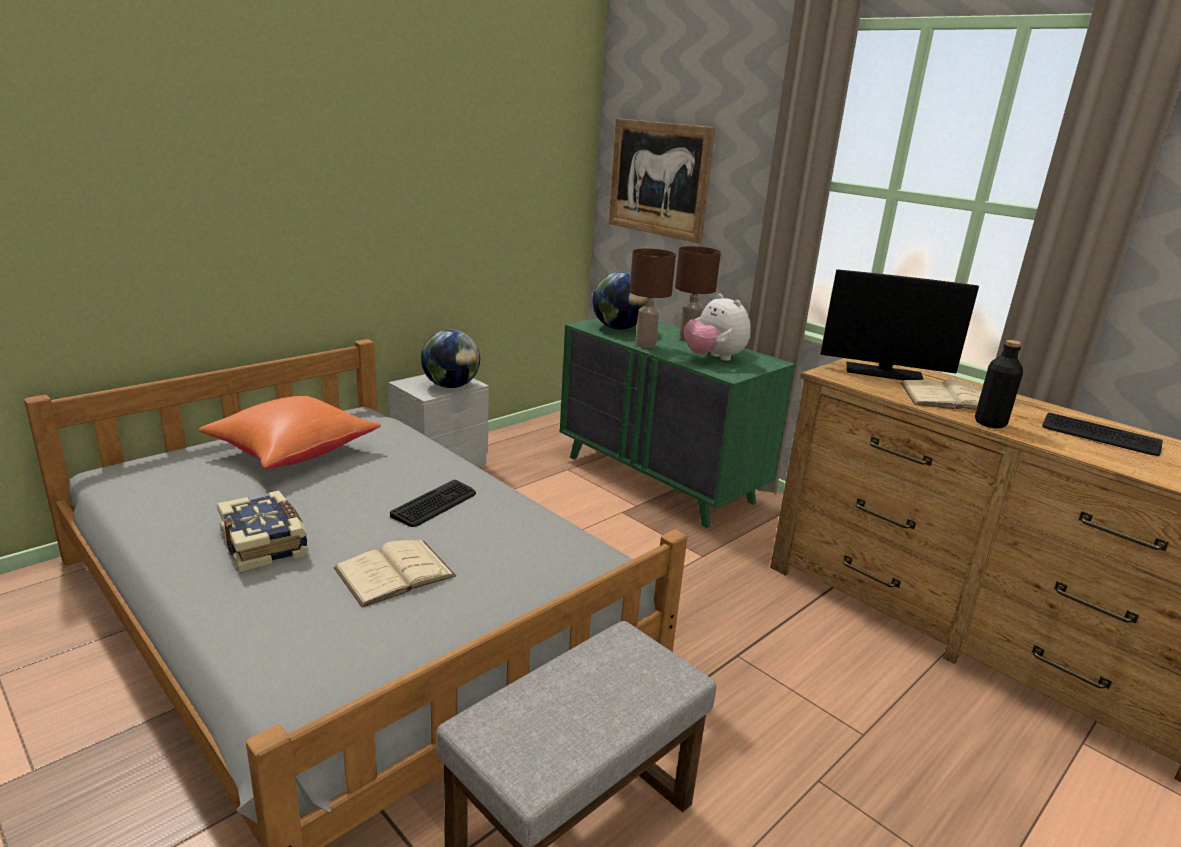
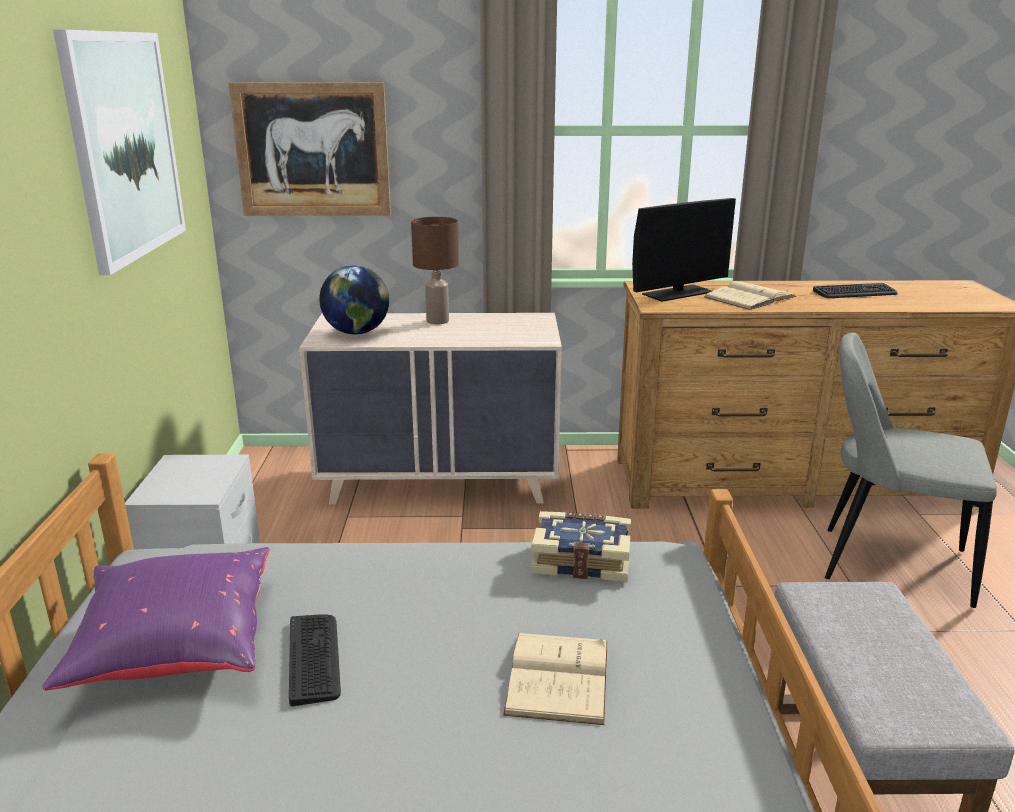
camera: 45 degrees left, 0 degrees up
(266, 544) = (387, 749): book -> book (581, 559)
(292, 452) = (174, 646): orange pillow -> purple pillow
(435, 504) = (450, 597): keyboard -> keyboard (314, 658)
(450, 386) = (210, 474): globe -> none
(478, 149) = (124, 146): none -> picture
(645, 345) = (419, 339): brown table lamp -> none
(660, 480) = (441, 482): green dresser -> beige dresser
(713, 358) = (496, 330): plush toy -> none
(939, 747) = (886, 564): none -> grey chair
(990, 423) = (805, 306): black bottle -> none

